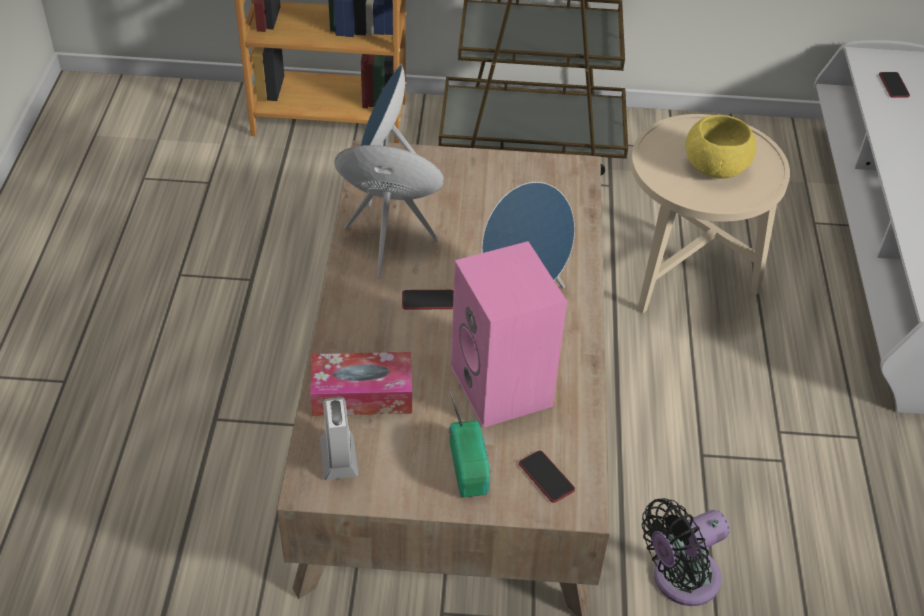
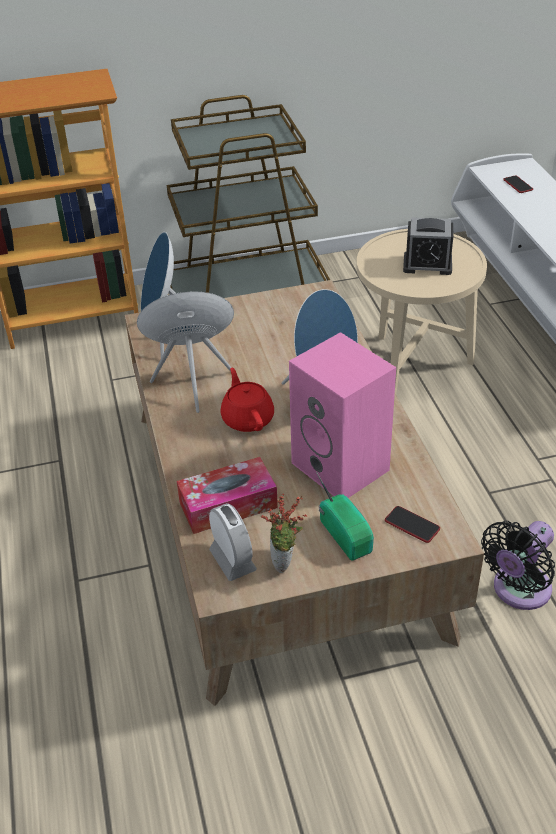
camera: 15 degrees left, 5 degrees down
(391, 478) = (285, 563): none -> potted plant
(428, 300) = (247, 418): phone -> red teapot
(716, 167) = (427, 264): yellow bowl -> alarm clock

